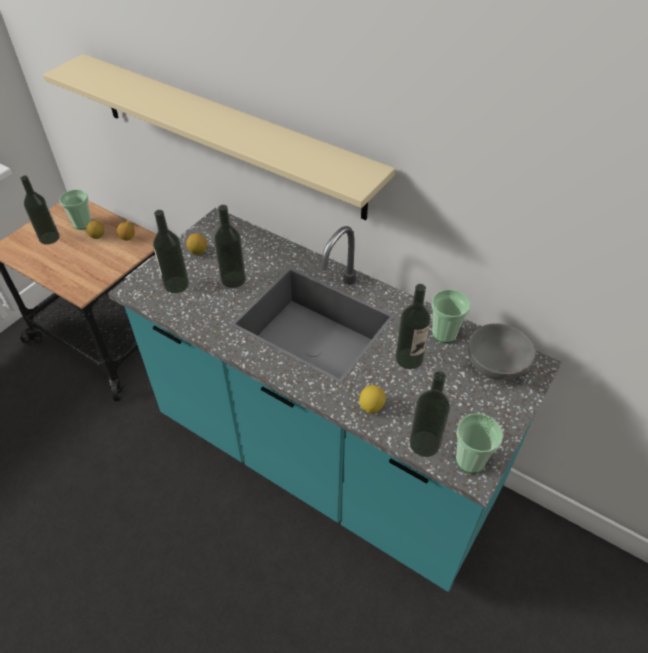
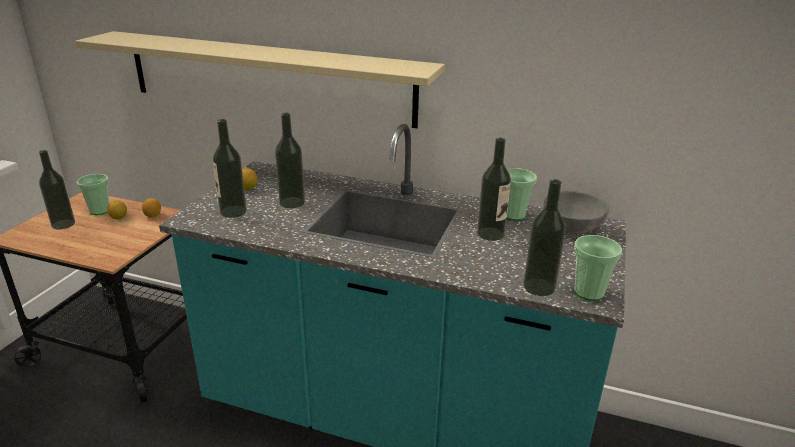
camera: 15 degrees left, 20 degrees down
(371, 406) = (473, 269): lemon -> none

